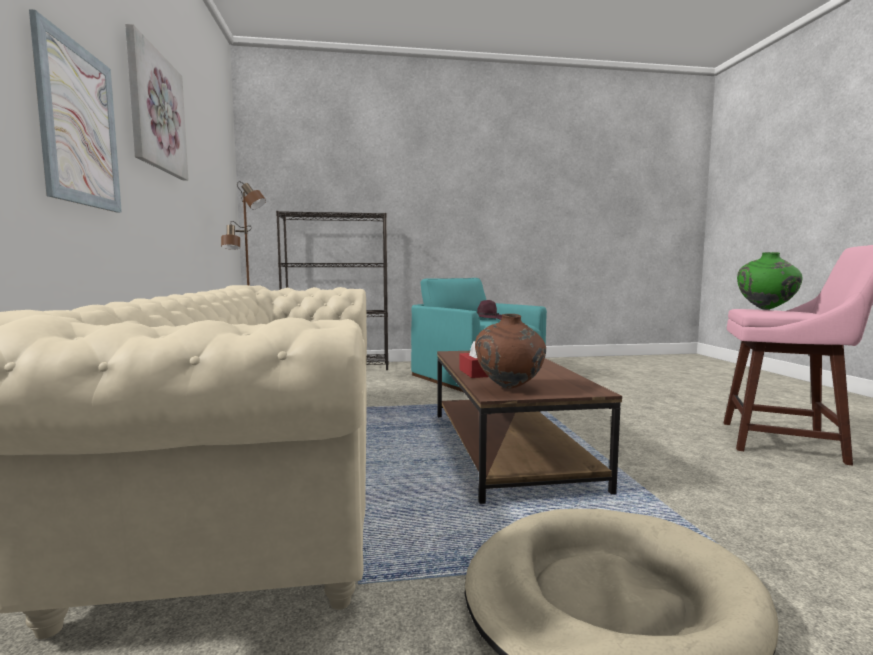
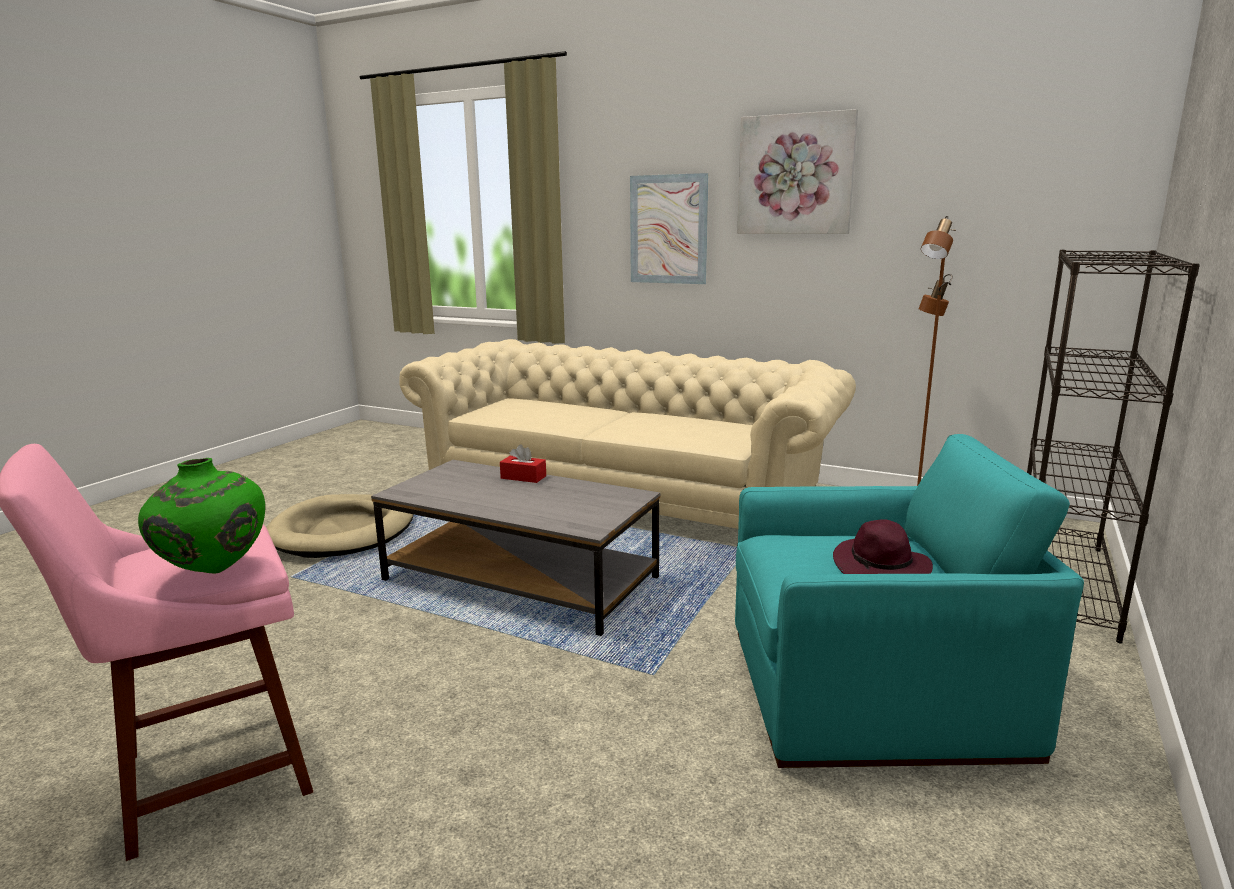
camera: 125 degrees right, 10 degrees up
(507, 448) = (520, 578): brown coffee table -> grey coffee table
(509, 388) = (459, 473): brown vase -> none

